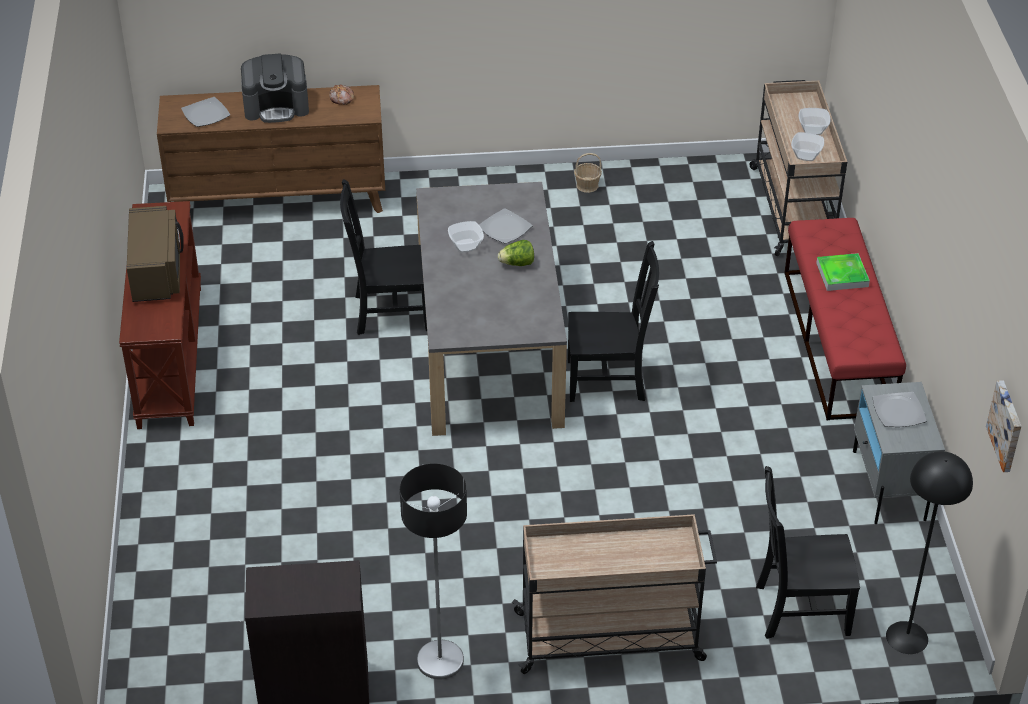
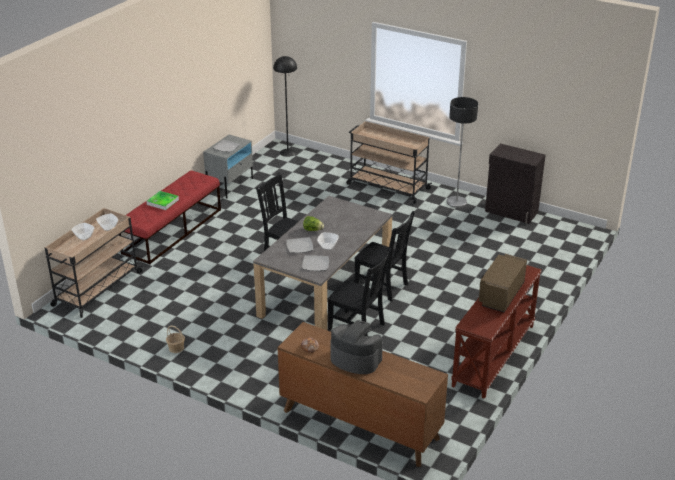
camera: 145 degrees left, 10 degrees down
(205, 114) = (405, 373): plate -> plate (316, 264)
(798, 609) = (313, 170): black chair -> black chair (382, 286)
(1007, 426) = (250, 58): picture -> none

